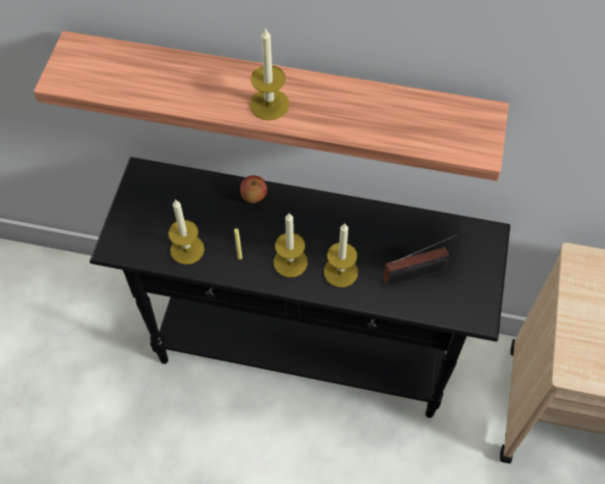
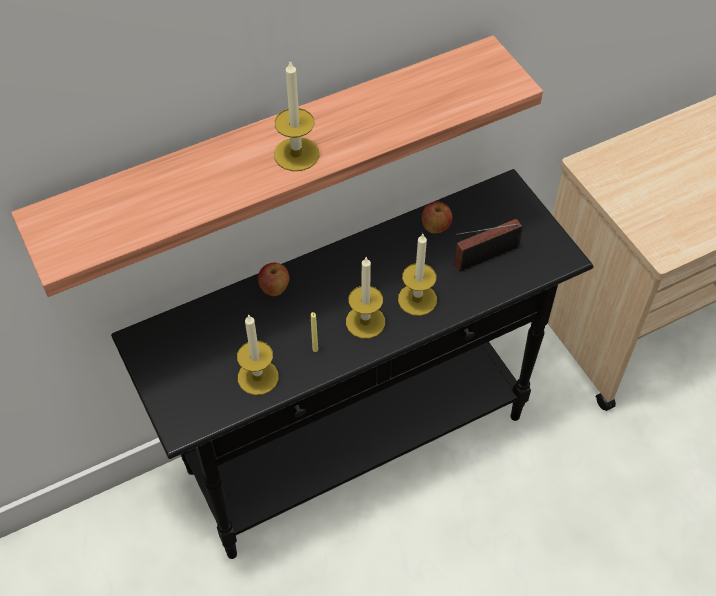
camera: 40 degrees left, 5 degrees down
(405, 228) = (435, 227): none -> apple
(417, 274) = (482, 257): radio -> radio turned 150 degrees counterclockwise

